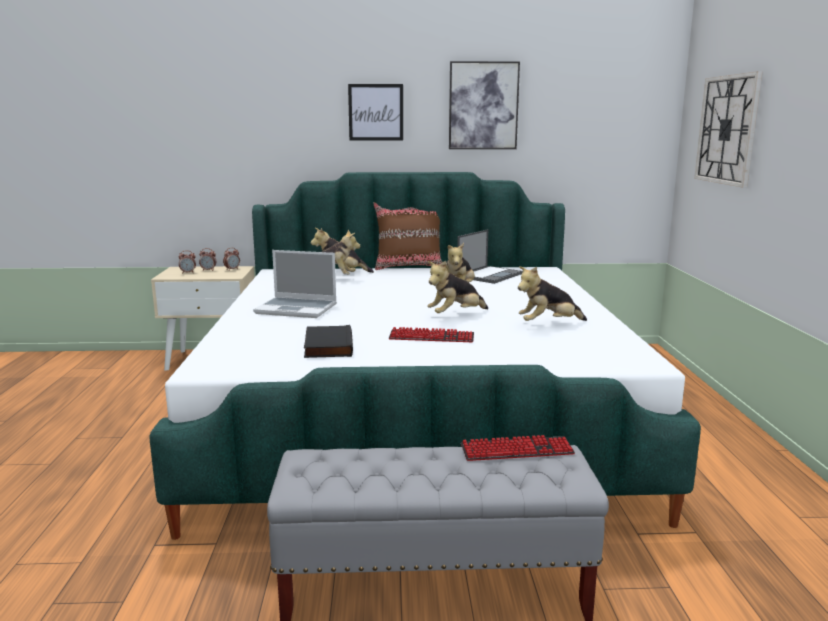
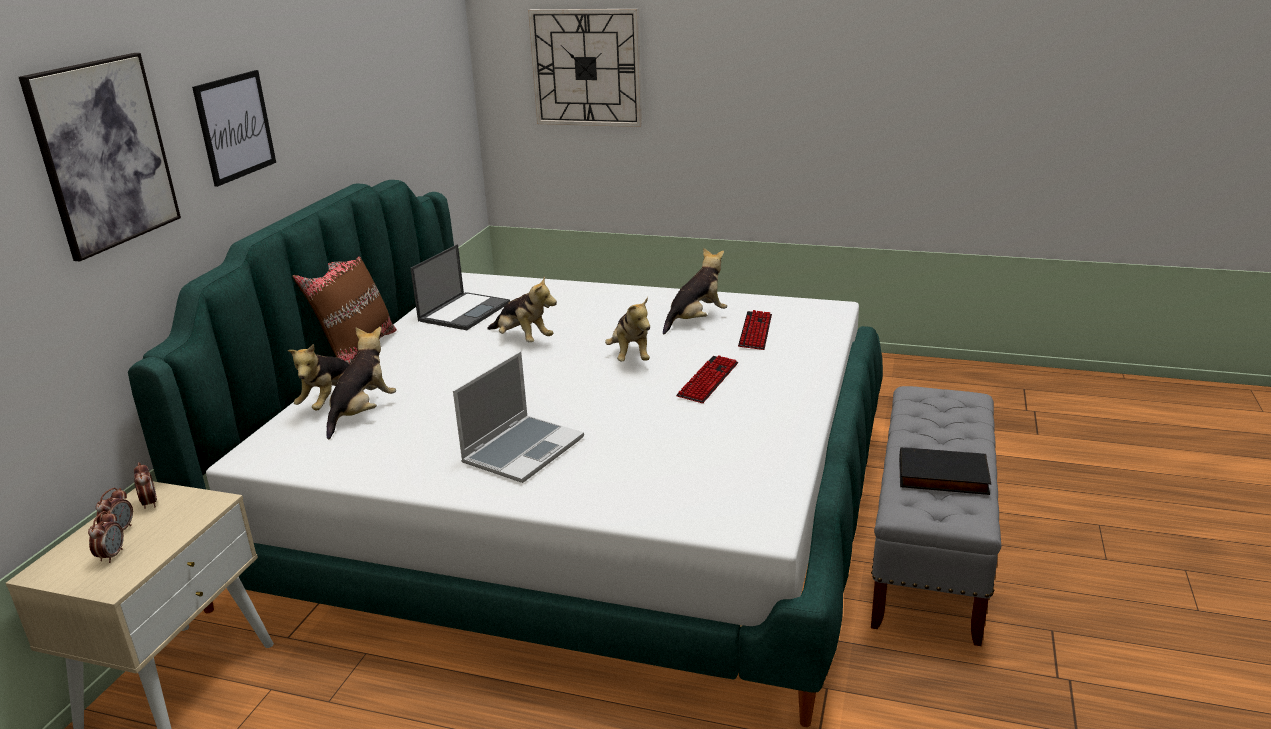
camera: 70 degrees left, 10 degrees up
(327, 346) = (706, 441): black book -> black book (942, 477)
(483, 106) = (337, 82): picture -> picture (104, 154)
(490, 275) = (465, 311): laptop -> laptop turned 60 degrees clockwise
(517, 450) = (916, 408): keyboard -> keyboard (755, 331)
(548, 324) = (696, 320): plush toy -> plush toy turned 135 degrees counterclockwise

